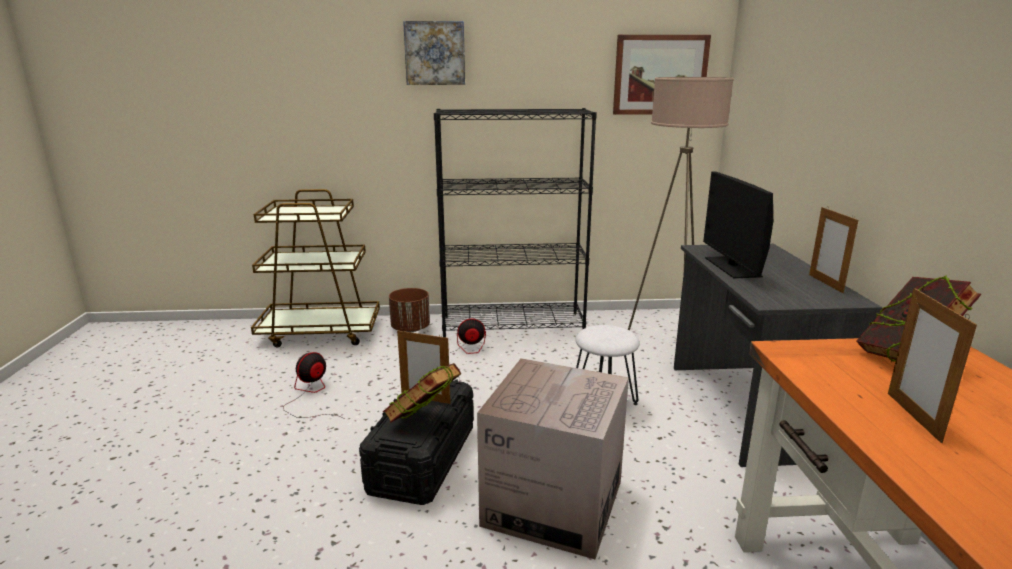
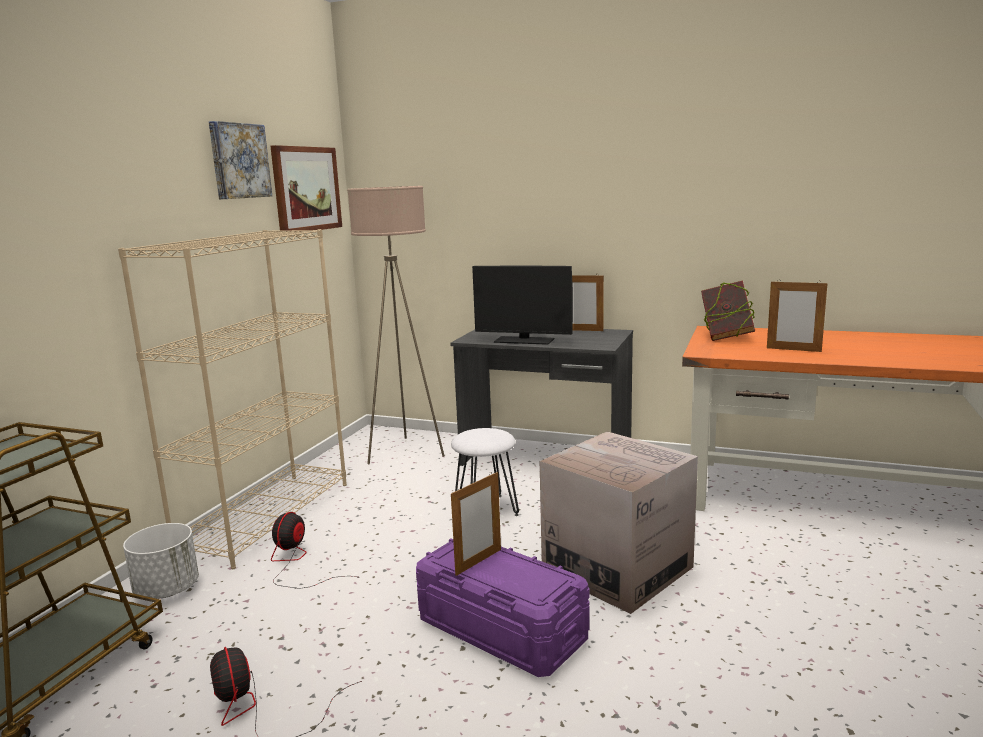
camera: 65 degrees left, 5 degrees down
(411, 328) = (167, 590): brown planter -> white planter
(423, 459) = (501, 629): black storage box -> purple storage box
(424, 422) = (526, 569): book -> none
(435, 53) = (94, 166): picture -> picture (238, 161)
(513, 325) = (267, 516): black bookcase -> beige bookcase

